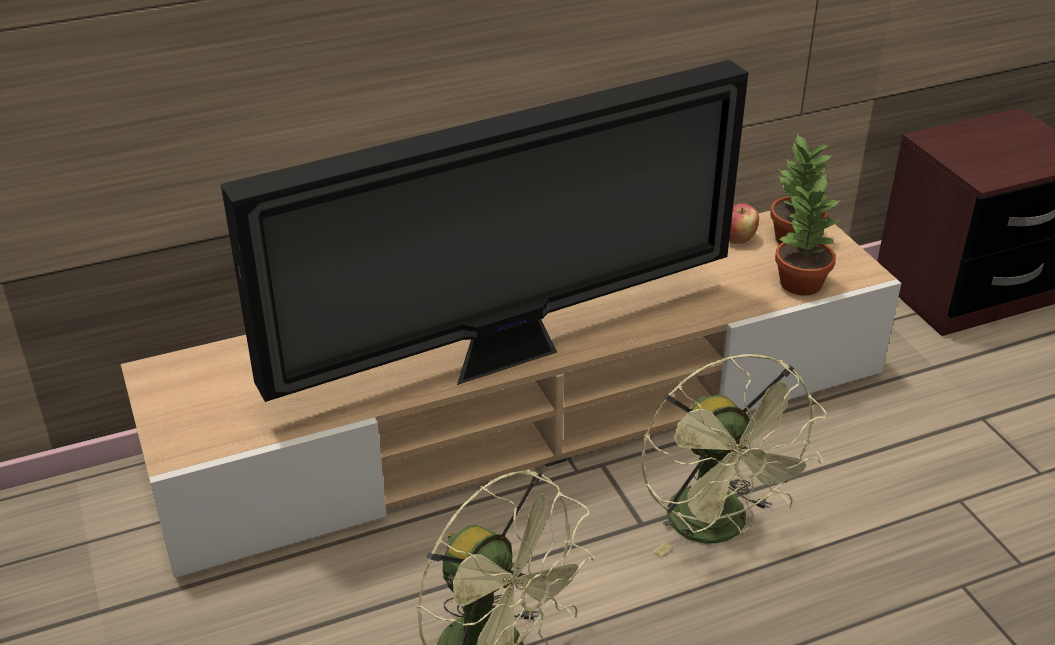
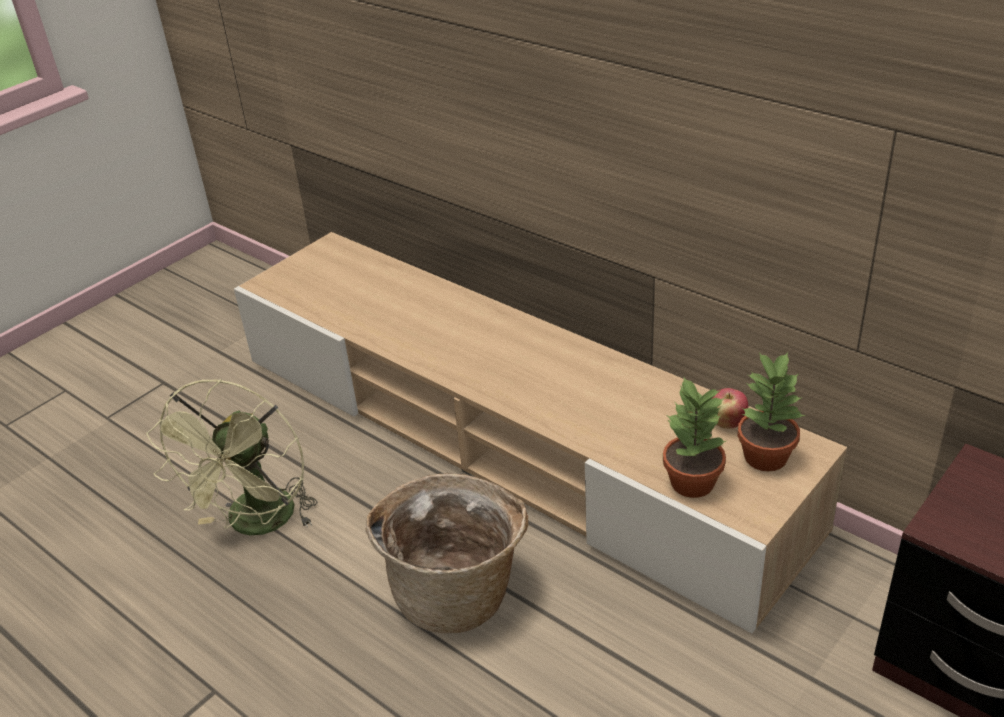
camera: 65 degrees right, 0 degrees up
(508, 357) = (450, 365): television -> none
(718, 528) = (457, 591): green fan -> basket

